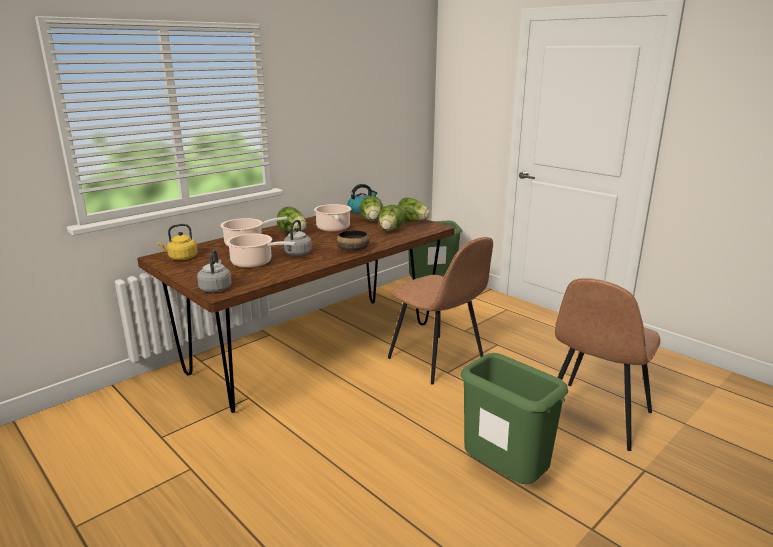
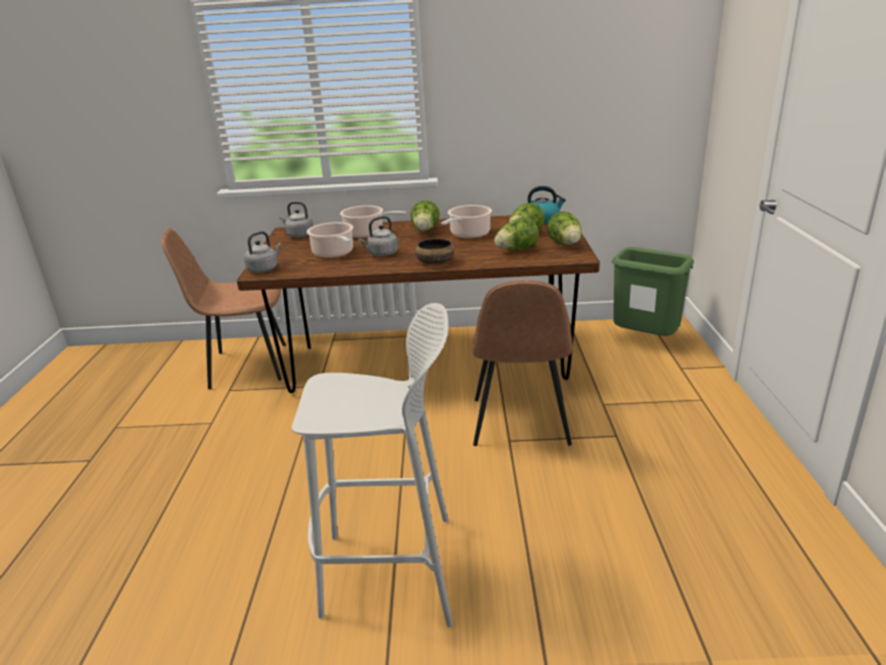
camera: 45 degrees right, 5 degrees up
(181, 258) = (299, 235): yellow kettle -> grey kettle
(505, 477) = (393, 571): green trash can -> white stool
(595, 416) = (594, 575): brown chair -> brown chair (246, 366)

